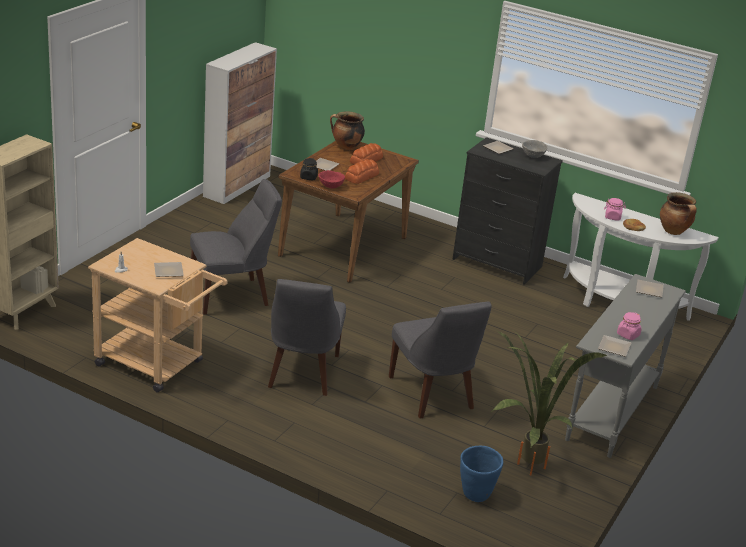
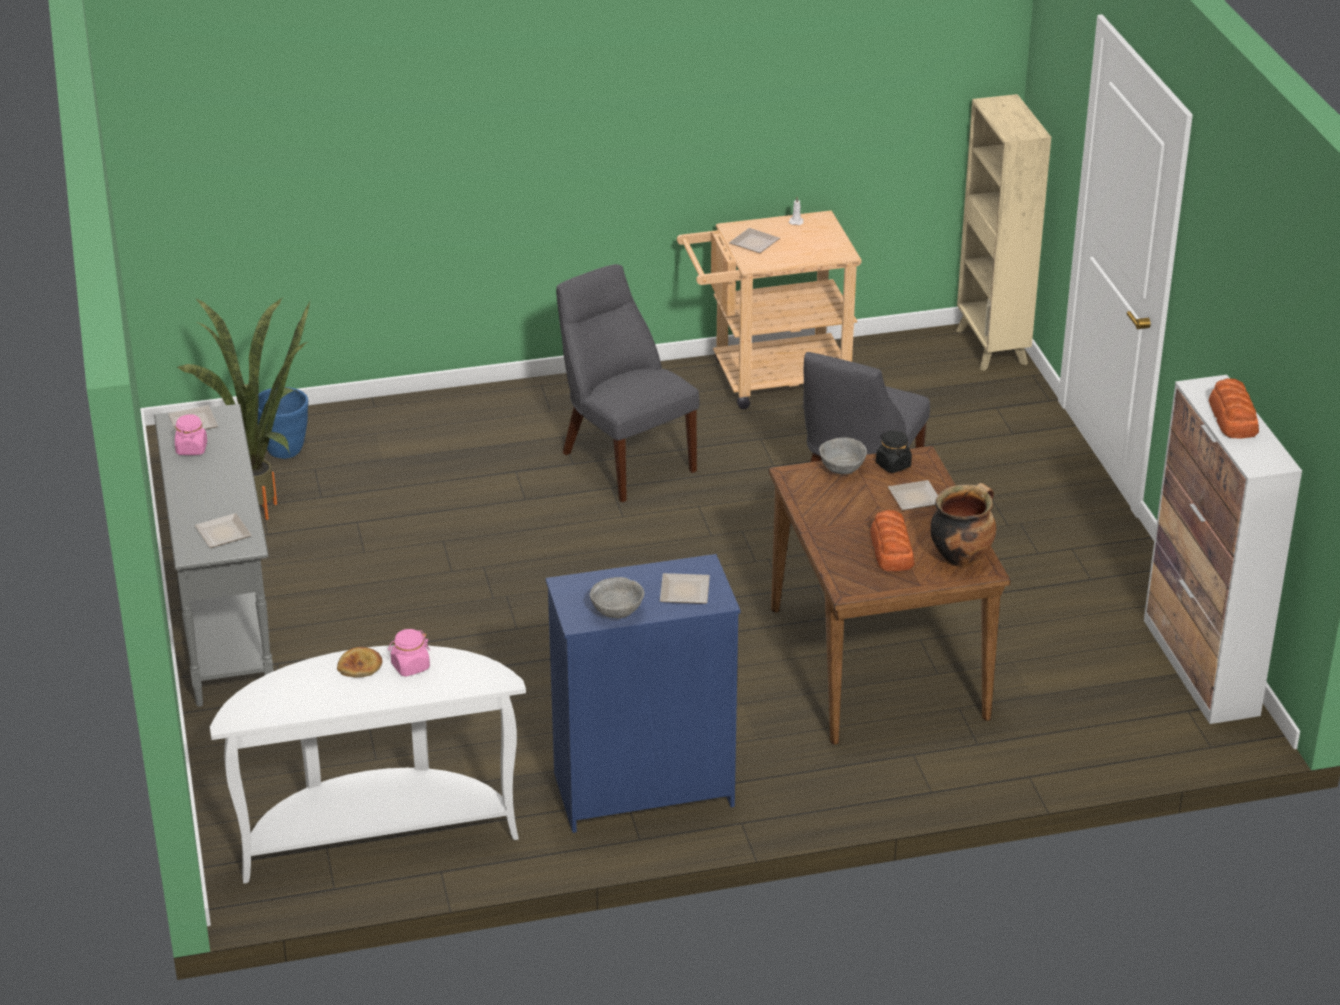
camera: 140 degrees right, 5 degrees up
(330, 186) = (842, 468): red bowl -> grey bowl
(362, 176) = (840, 513): bread -> bread (1232, 418)
(433, 395) = (456, 522): grey chair -> none
(496, 263) = (643, 788): black dresser -> blue dresser
(674, 231) = (289, 697): cooking pot -> none

